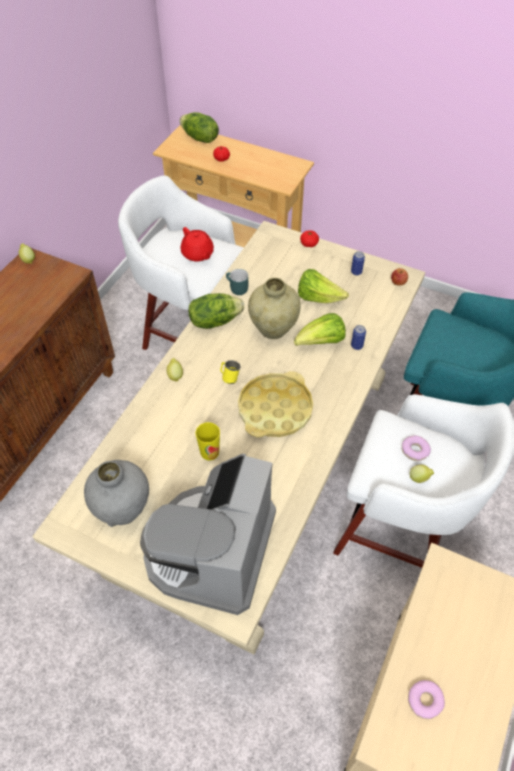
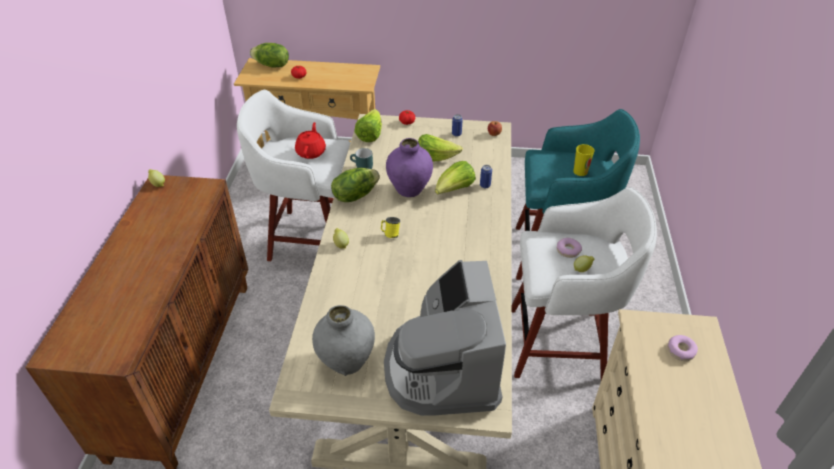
camera: 20 degrees left, 10 degrees down
(198, 254) = (311, 152): red teapot -> red teapot turned 120 degrees counterclockwise
(209, 452) = (402, 294): cup -> cup (580, 171)
(263, 250) = (370, 135): none -> lettuce
(273, 329) = (409, 189): beige vase -> purple vase
(275, 409) = (442, 247): yellow tray -> none
(424, 701) = (677, 425): donut -> donut (681, 351)

